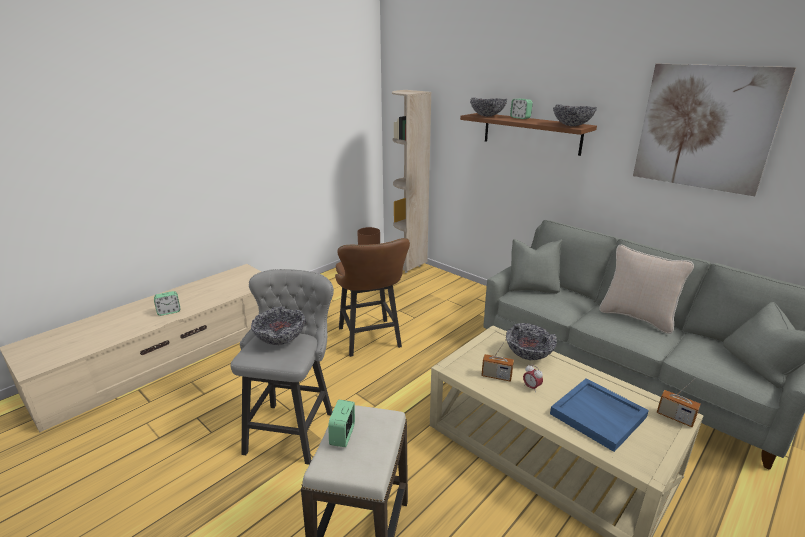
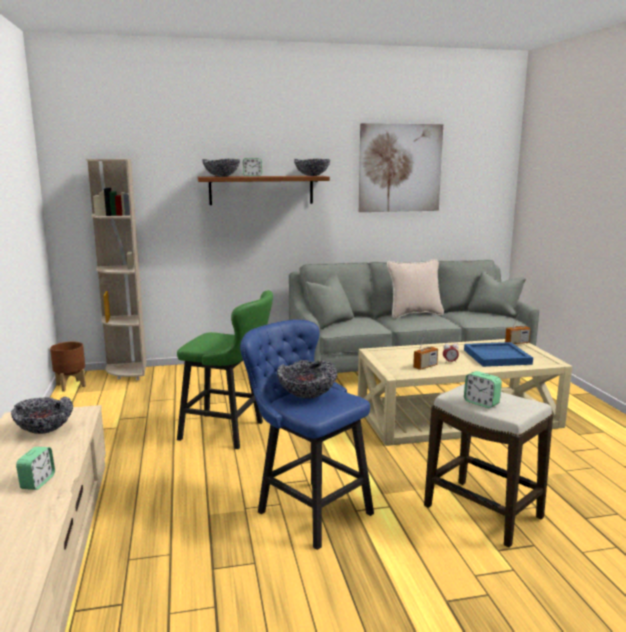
camera: 55 degrees left, 10 degrees down
(294, 424) = (305, 507): grey stool -> blue stool
(371, 342) = (231, 432): brown stool -> green stool
(529, 355) = (413, 351): bowl -> bowl (45, 430)

